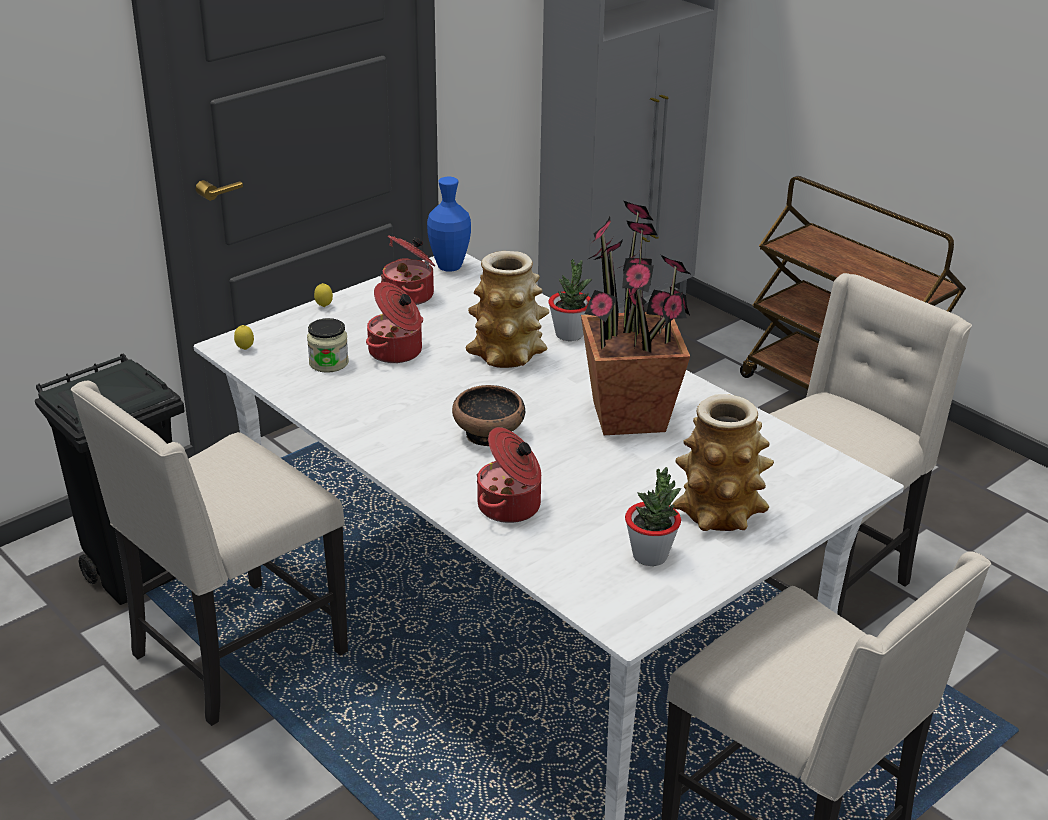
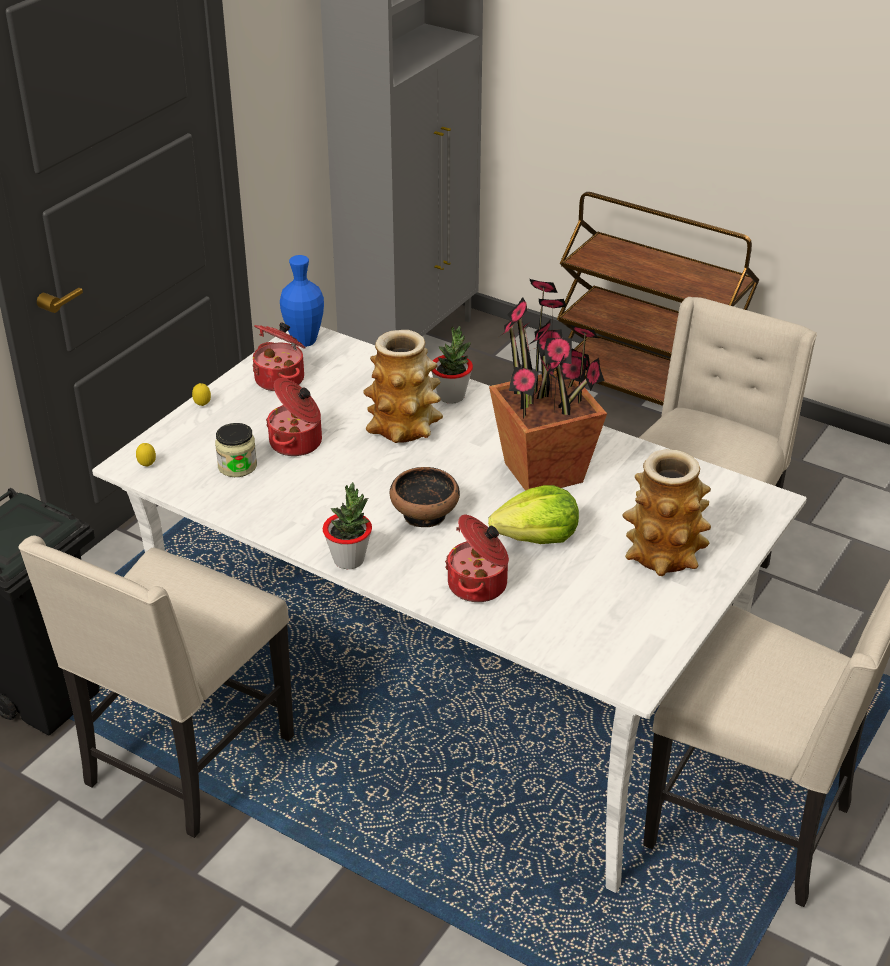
camera: 15 degrees left, 5 degrees up
(592, 474) = (537, 537): none -> lettuce
(650, 556) = (623, 609): potted plant -> potted plant (349, 560)

